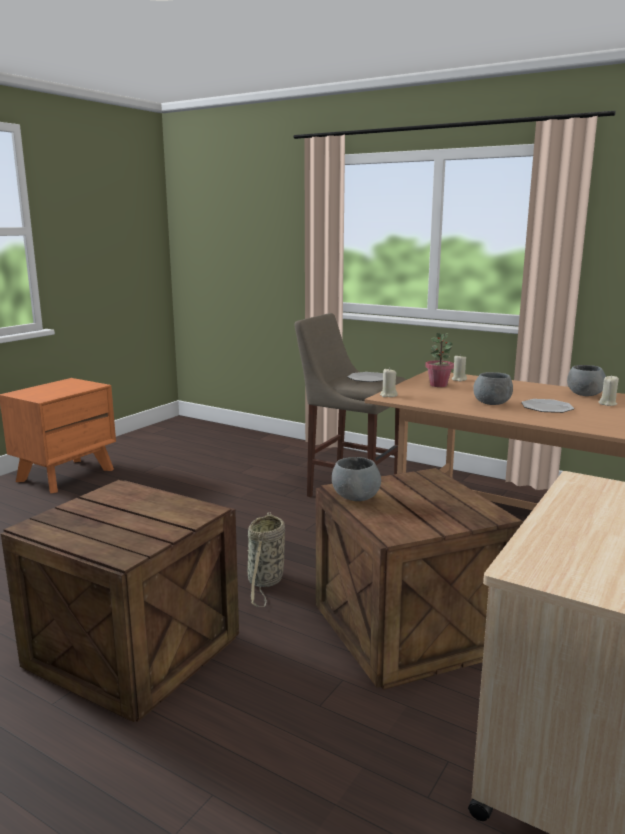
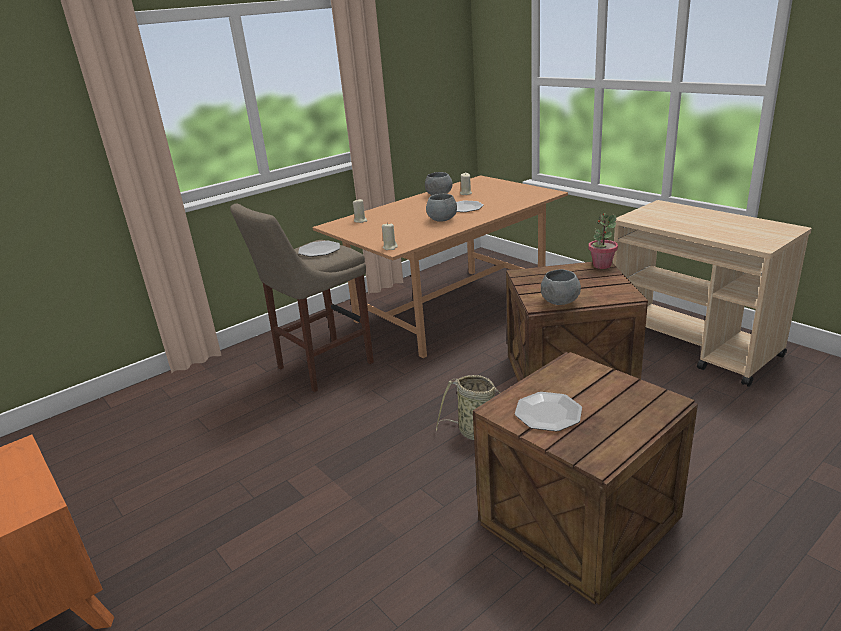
camera: 70 degrees left, 10 degrees up
(111, 504) = (548, 413): none -> plate
(438, 385) = (372, 228): potted plant -> potted plant (601, 265)

